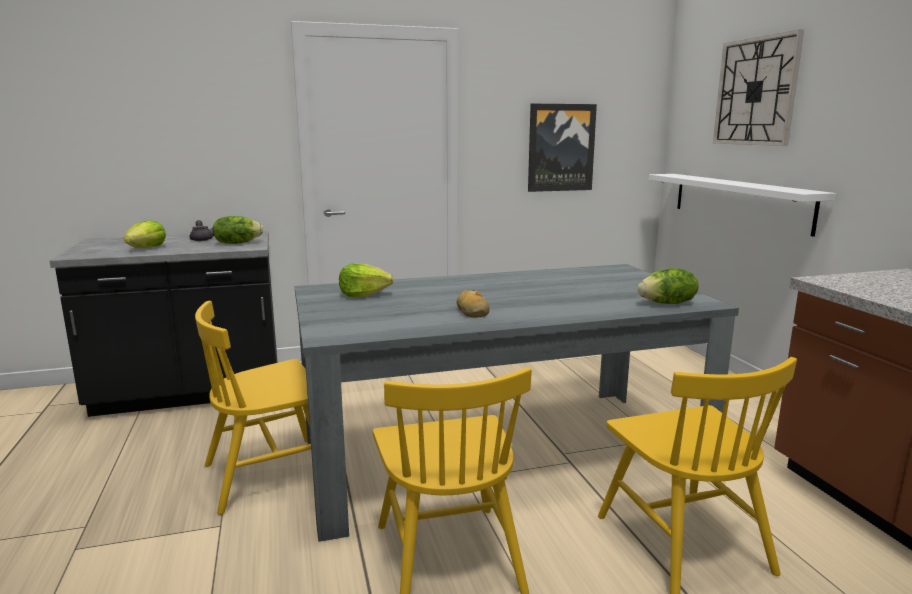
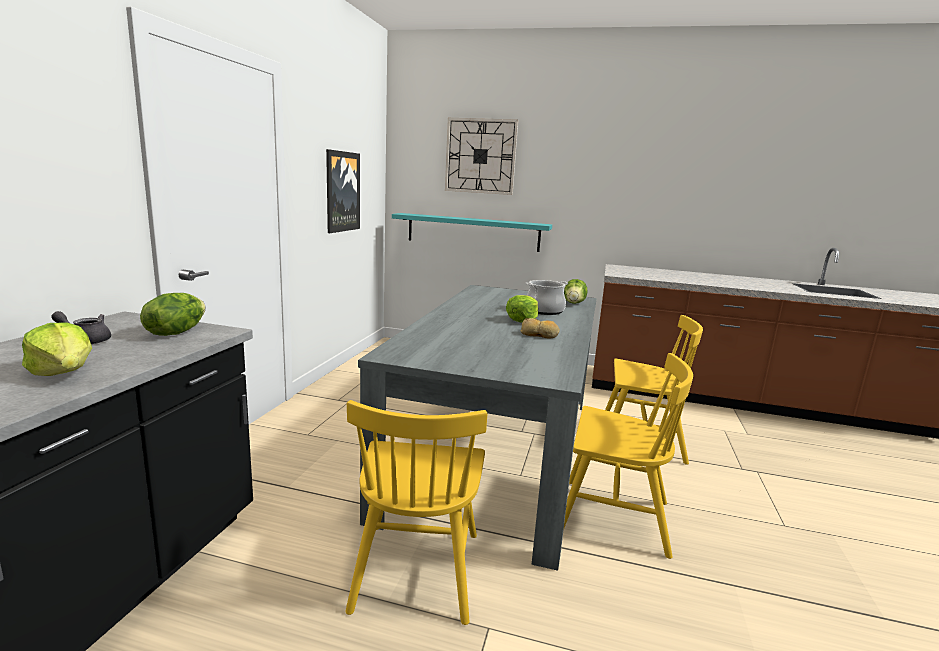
camera: 60 degrees left, 0 degrees up
(363, 294) = (441, 347): lettuce -> lettuce (522, 320)
(585, 299) = (544, 311): none -> cooking pot
(739, 201) = (473, 232): white shelf -> turquoise shelf

